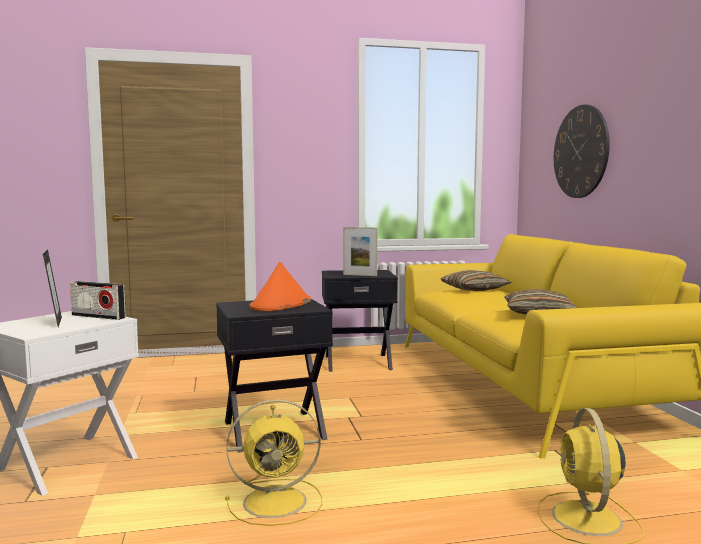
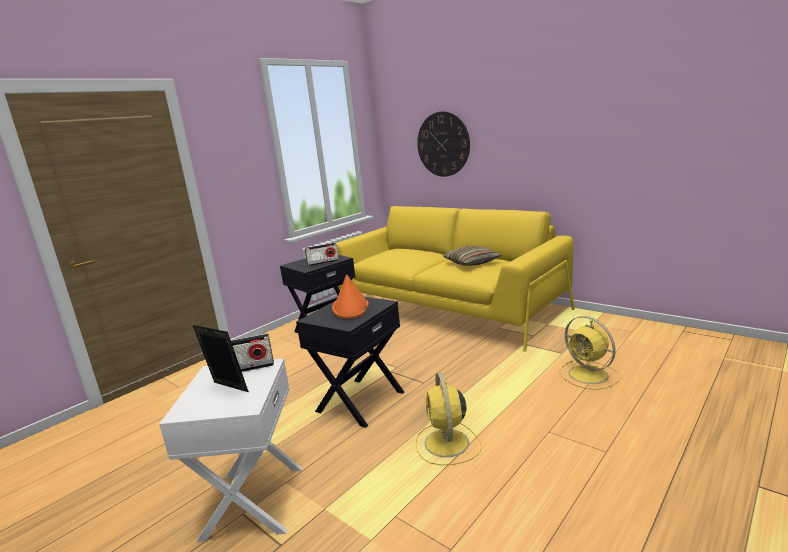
camera: 35 degrees left, 10 degrees up
(278, 501) = (447, 444): yellow fan -> yellow fan turned 135 degrees clockwise
(360, 275) = (323, 263): picture frame -> radio
(474, 289) = (392, 252): pillow -> none

